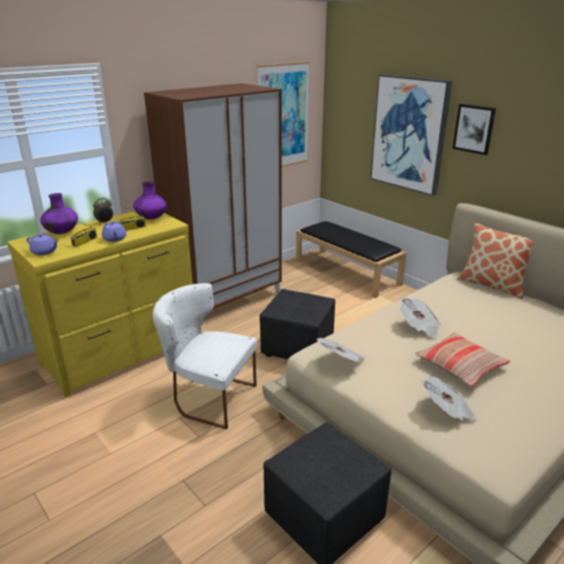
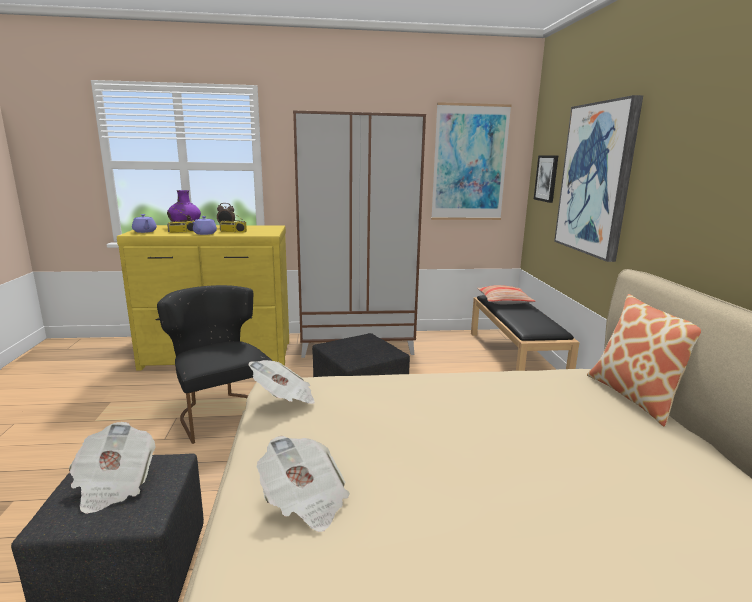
camera: 35 degrees right, 10 degrees down
(151, 218) = (263, 229): purple vase -> none
(208, 397) = (221, 412): white chair -> black chair
(419, 327) = (438, 402): newspaper -> newspaper (114, 484)
(460, 366) = (419, 462): pillow -> pillow (504, 301)
(474, 129) = (662, 160): picture -> picture (546, 178)

